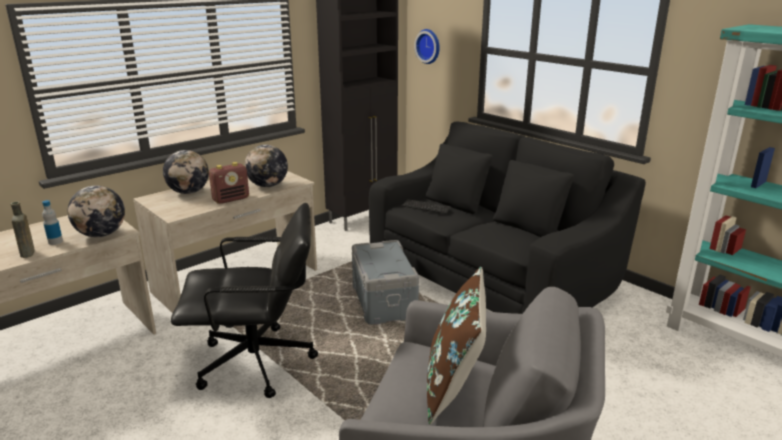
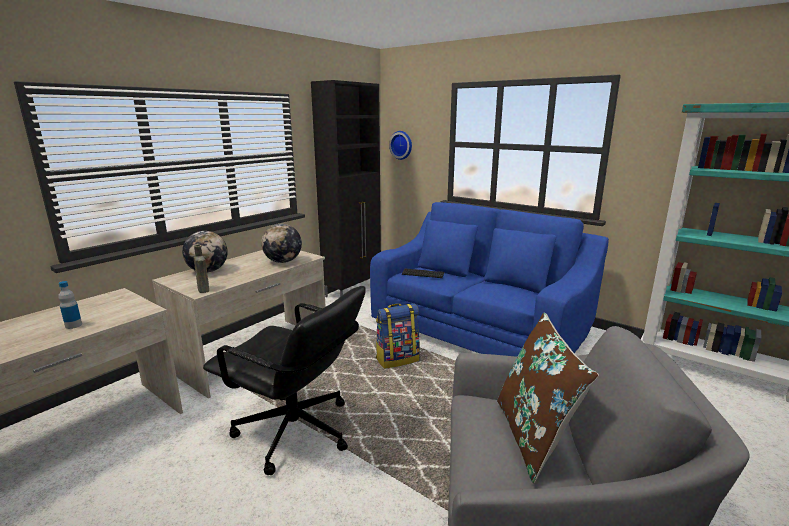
camera: 10 degrees left, 5 degrees down
(27, 254) = (42, 340): brown bottle -> brown bottle (204, 290)
(101, 234) = (125, 315): globe -> none
(231, 199) = (252, 274): radio -> none
(257, 363) = (295, 432): black office chair -> black office chair turned 45 degrees clockwise
(384, 301) = (397, 359): grey storage box -> backpack
(489, 275) = (478, 329): black sofa -> blue sofa

